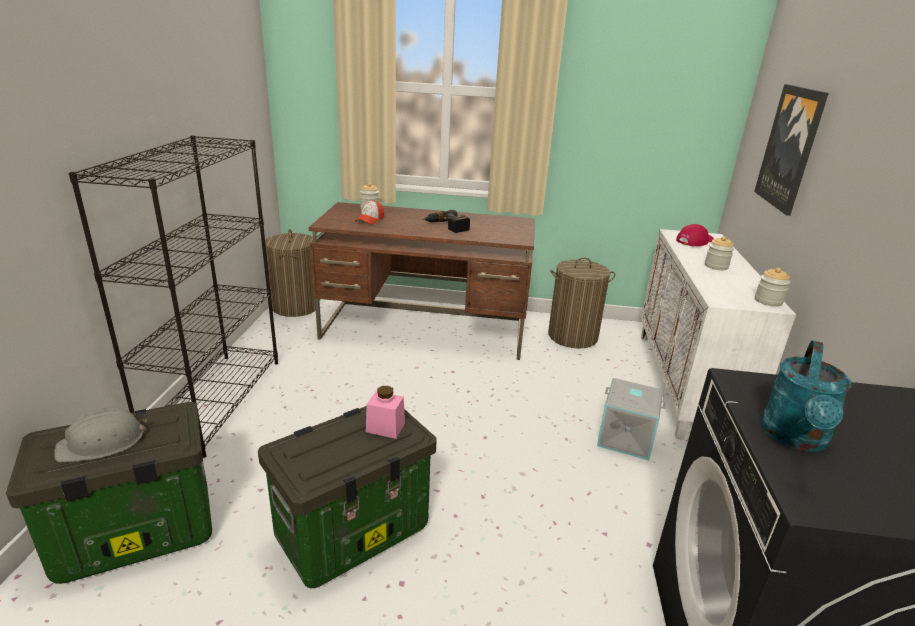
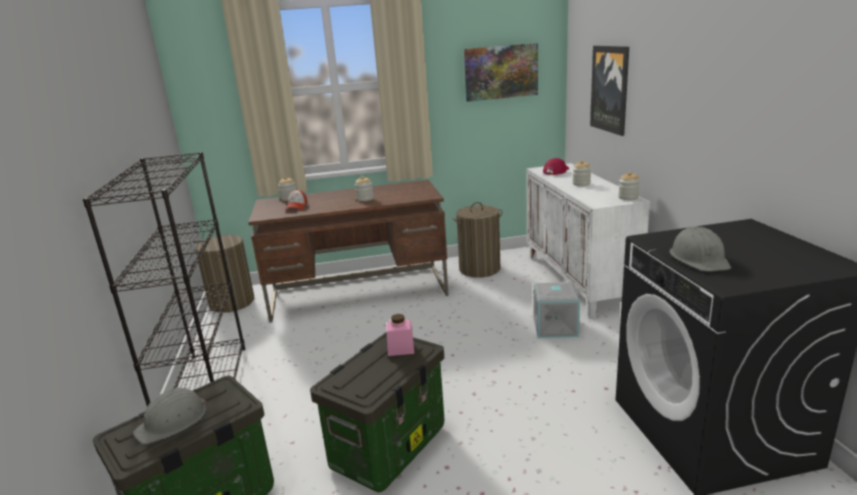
camera: 15 degrees left, 5 degrees down
(446, 227) = (365, 199): power drill -> jar
(656, 101) = (501, 72): none -> picture
(795, 438) = (699, 258): turquoise watering can -> grey hard hat

